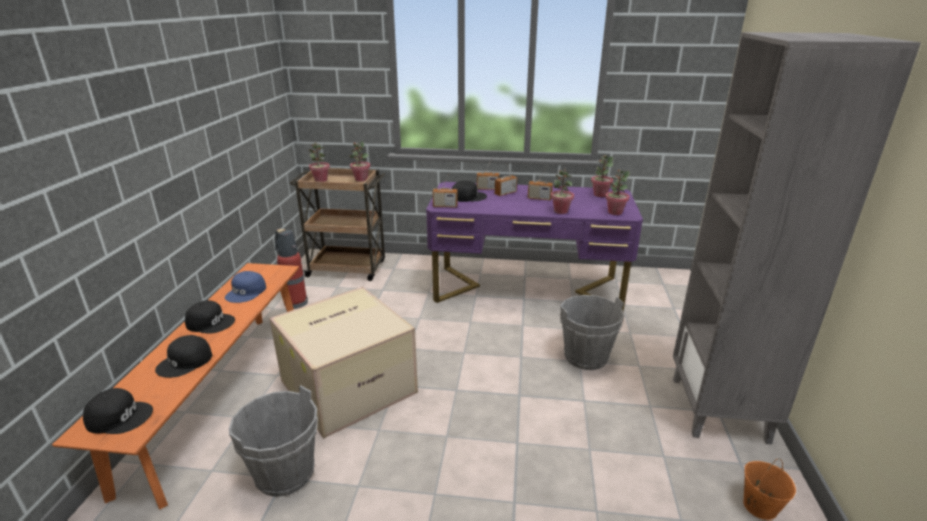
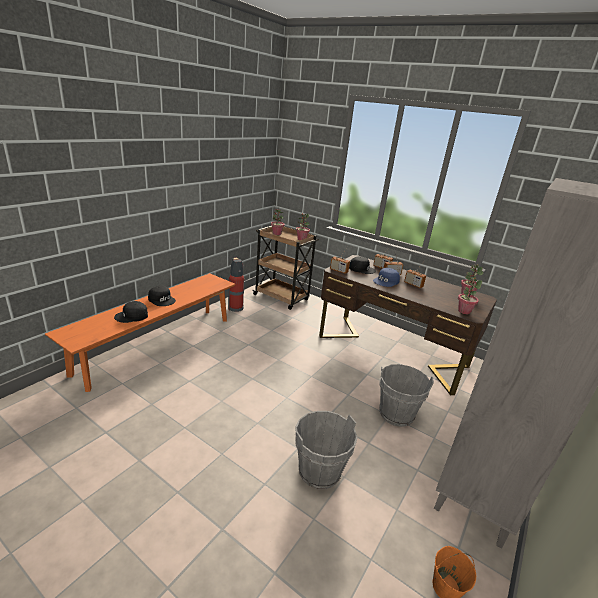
camera: 25 degrees right, 0 degrees up
(119, 416) = (80, 332): black cap -> none
(246, 292) = (194, 289): blue cap -> blue cap (386, 281)
(285, 474) = (153, 402): grey bucket -> grey bucket (319, 472)
(349, 385) = (226, 367): cardboard box -> none
(527, 289) = (391, 351): purple desk -> brown desk
(560, 211) = (419, 298): potted plant -> none

